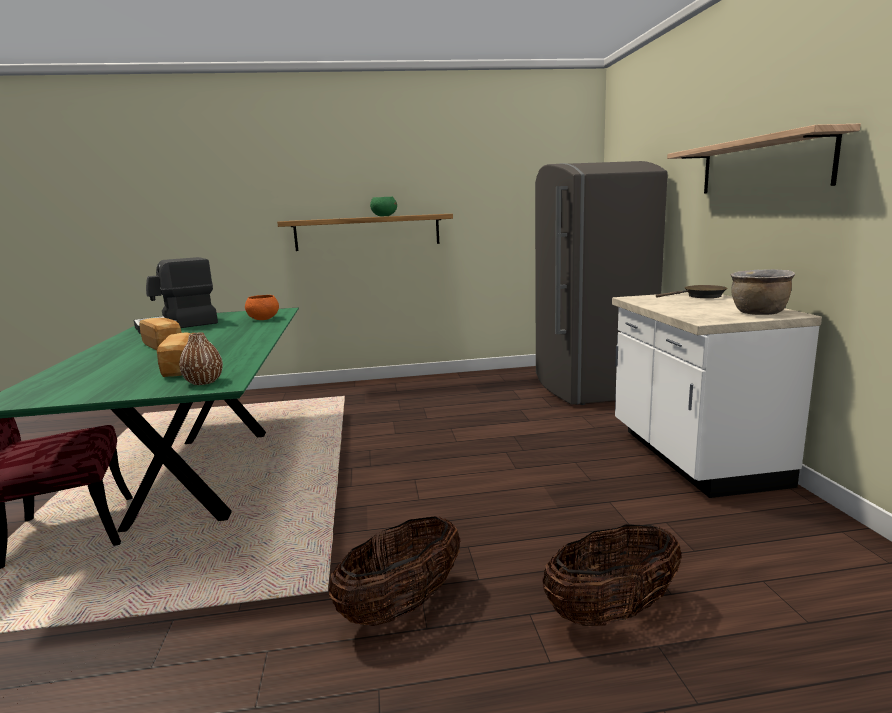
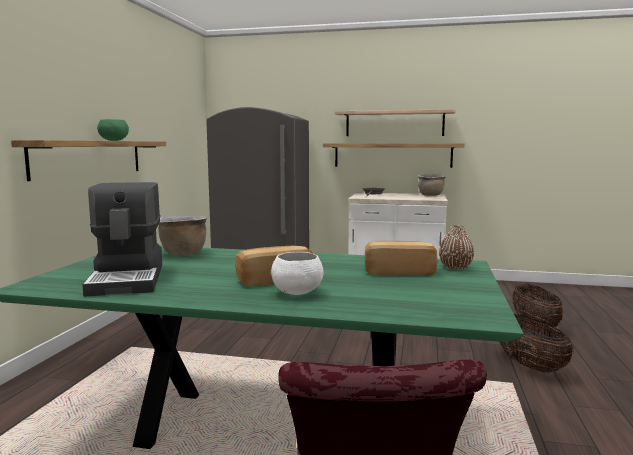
camera: 70 degrees left, 5 degrees down
(121, 355) = (296, 292): none -> white bowl
(263, 319) = (183, 253): orange bowl -> brown cooking pot
(755, 227) = (392, 155): none -> shelf

